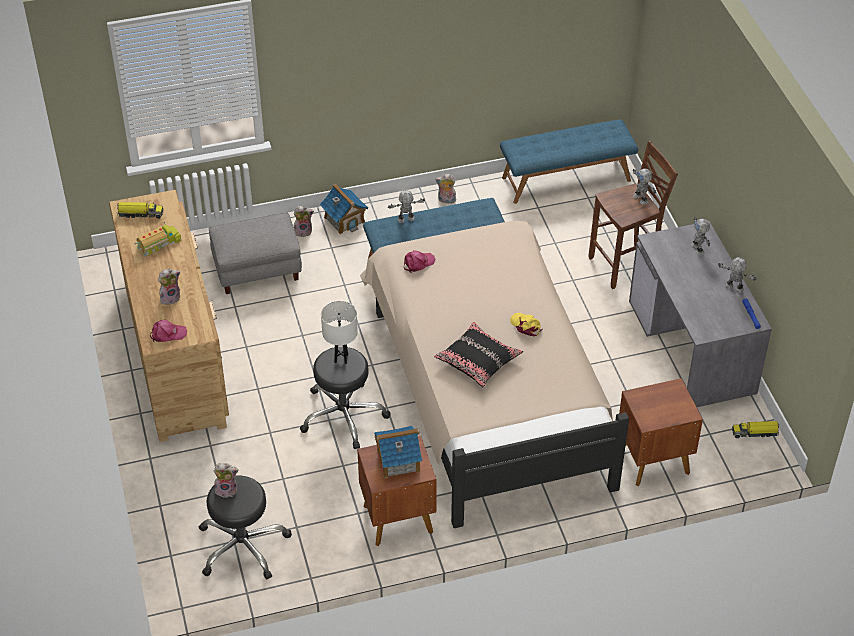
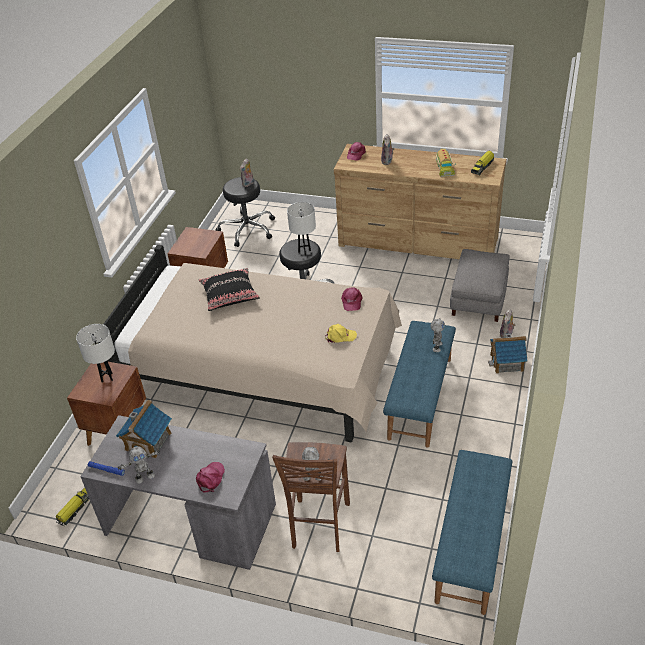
camera: 125 degrees right, 5 degrees down
(398, 460) = (196, 243): toy house -> toy house (148, 441)
(446, 200) = (493, 436): plush toy -> none
(526, 326) = (236, 331): yellow cap -> yellow cap (340, 336)
(655, 404) = (107, 378): none -> white table lamp
(698, 249) = (210, 478): toy robot -> pink cap

